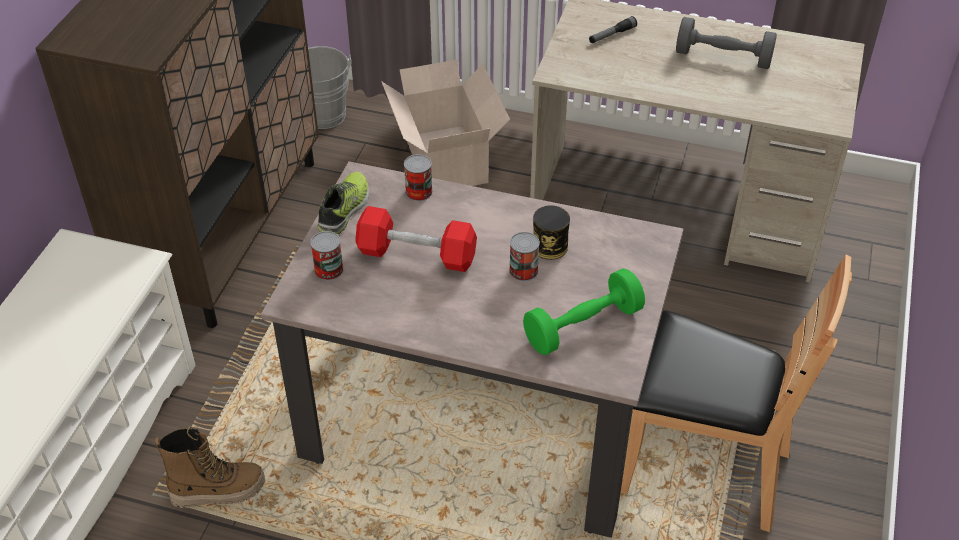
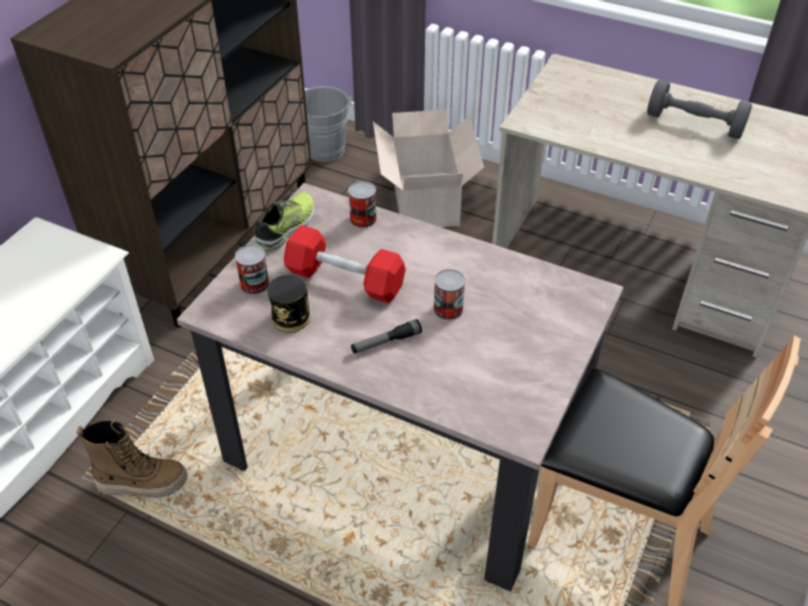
camera: 10 degrees right, 0 degrees up
(549, 246) = (480, 288): can -> can (291, 318)
(583, 326) = (497, 375): green dumbbell -> none
(612, 35) = (586, 93): flashlight -> flashlight (386, 342)

